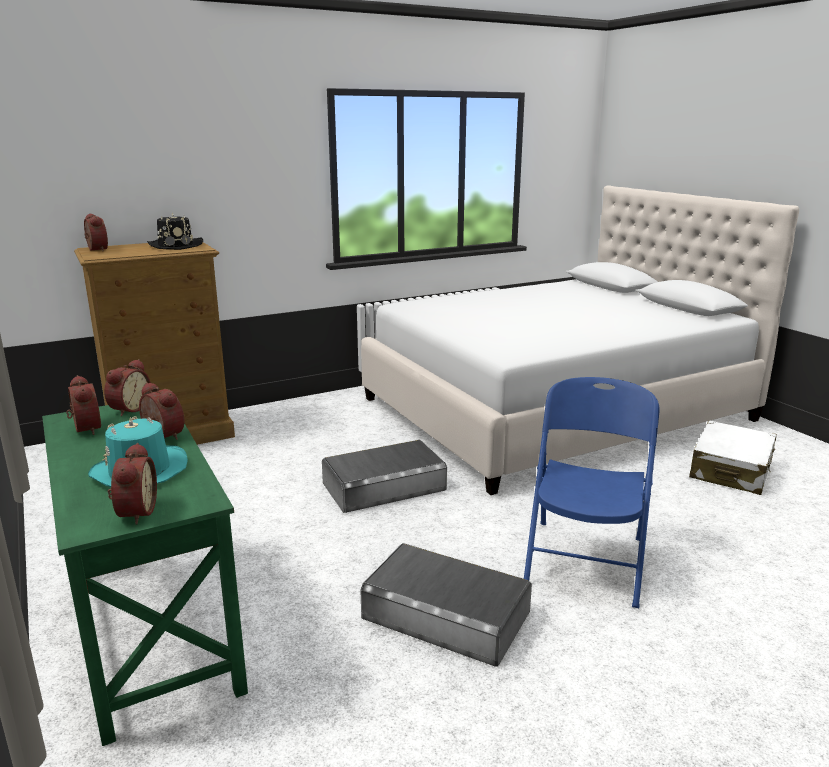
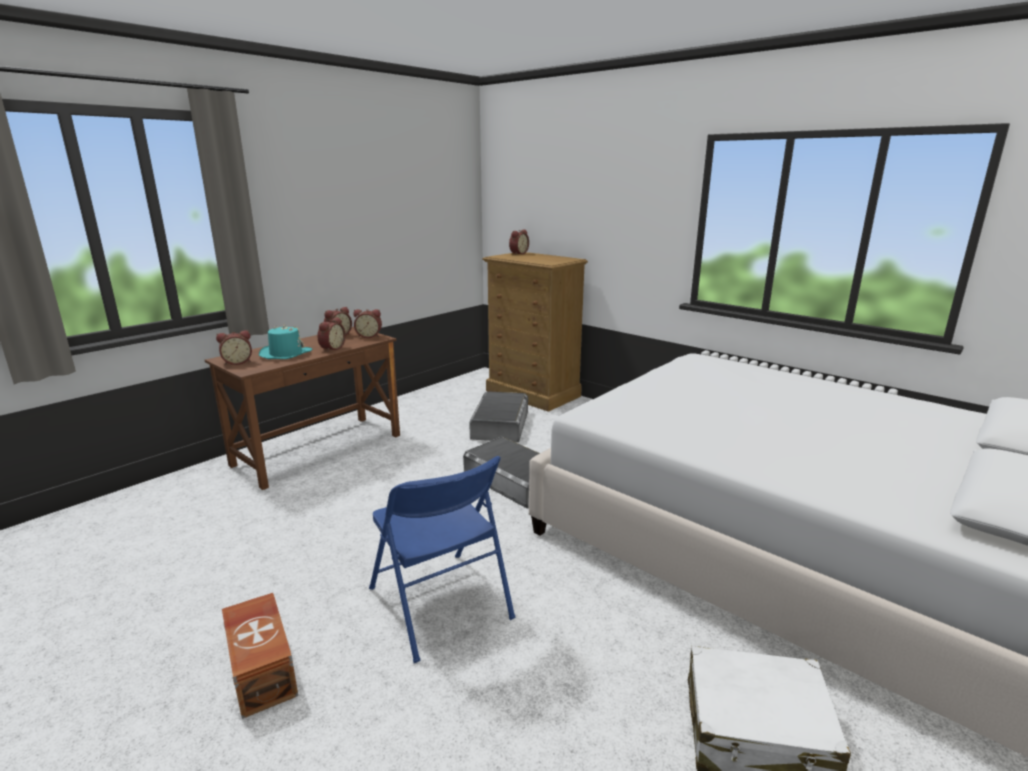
camera: 70 degrees right, 0 degrees up
(150, 626) = (318, 450): green desk -> brown desk
(176, 245) = (553, 259): black hat -> none
(446, 614) = (344, 540): grey storage box -> grey storage box (500, 424)
(585, 562) = (439, 603): blue chair -> blue chair turned 60 degrees clockwise
(668, 683) = (263, 668): none -> brown storage box

